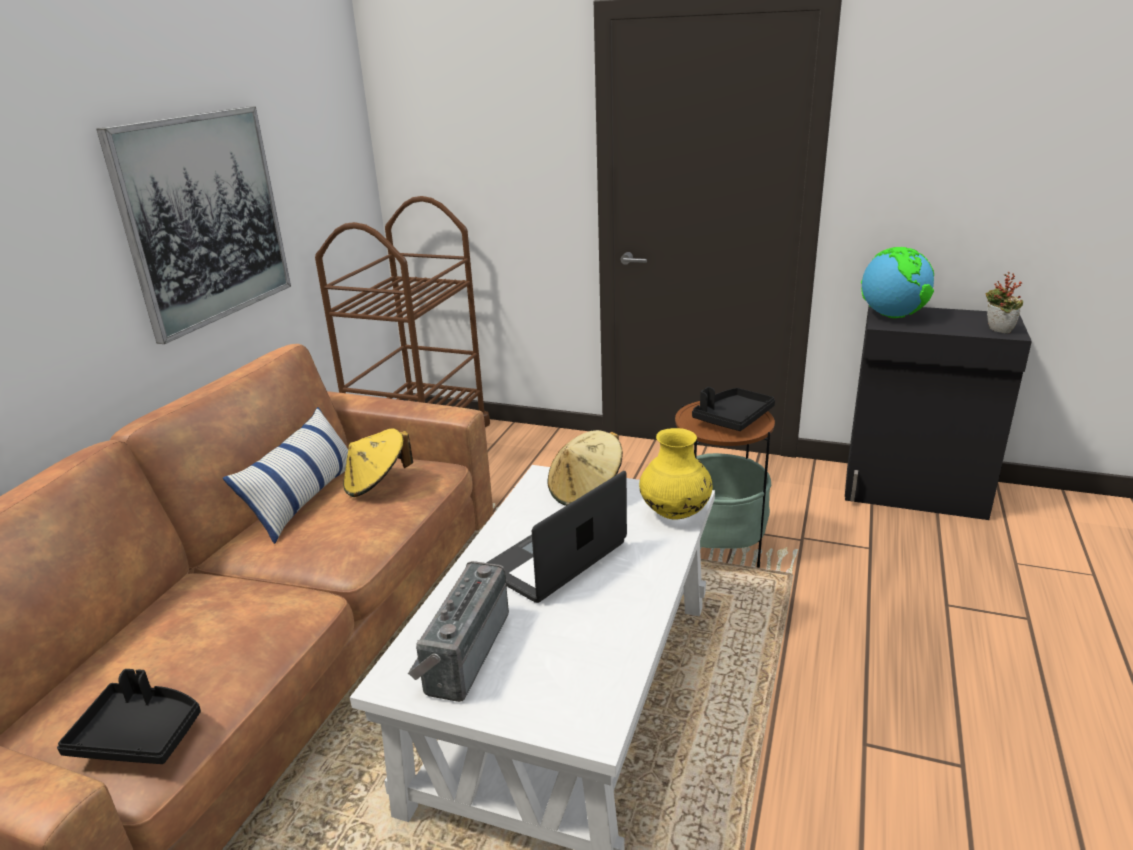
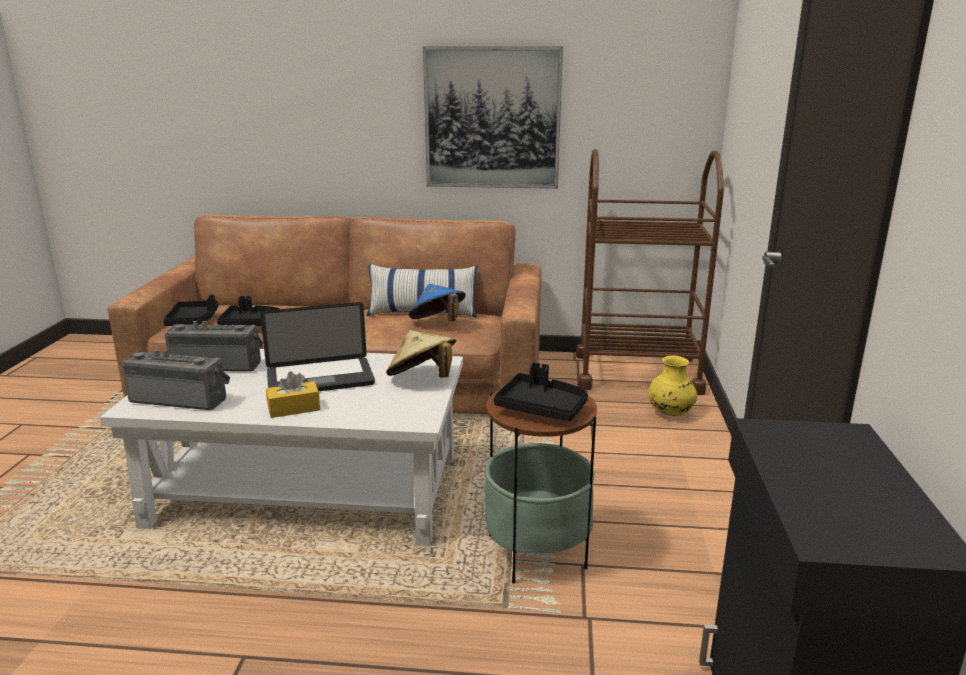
camera: 75 degrees right, 5 degrees down
(232, 651) = (251, 323): none -> black tray
(377, 483) = (437, 323): yellow hat -> blue hat
(555, 558) = (320, 379): laptop -> laptop turned 135 degrees clockwise
(577, 678) = (181, 399): none -> radio
(638, 576) = (294, 408): none -> yellow tissue box
(675, 514) = (390, 417): yellow vase -> yellow vase (670, 413)
(892, 316) = (817, 438): globe -> none
(996, 331) = (824, 527): potted plant -> none

